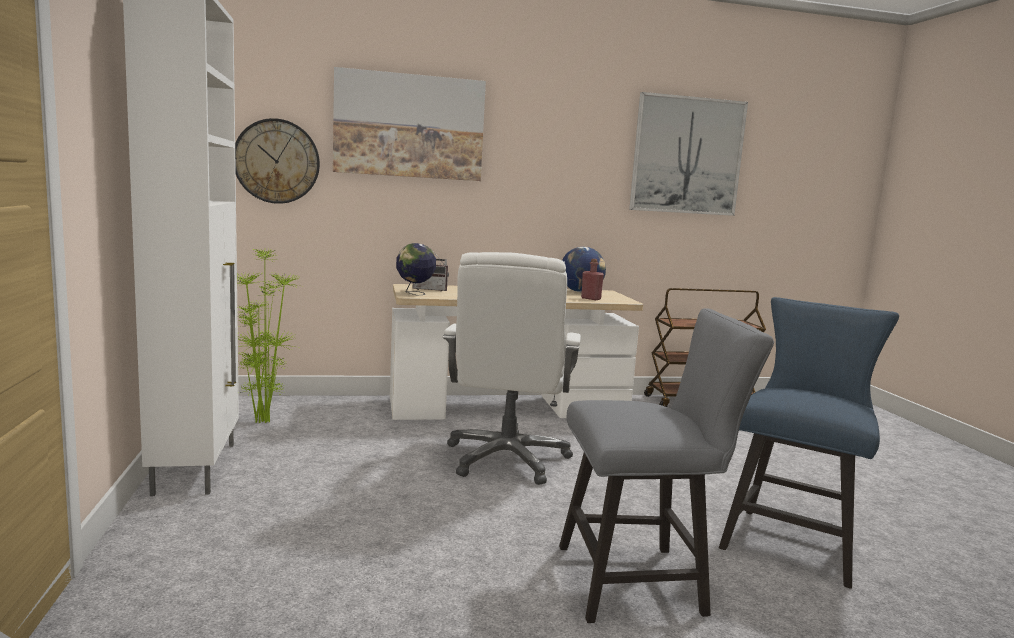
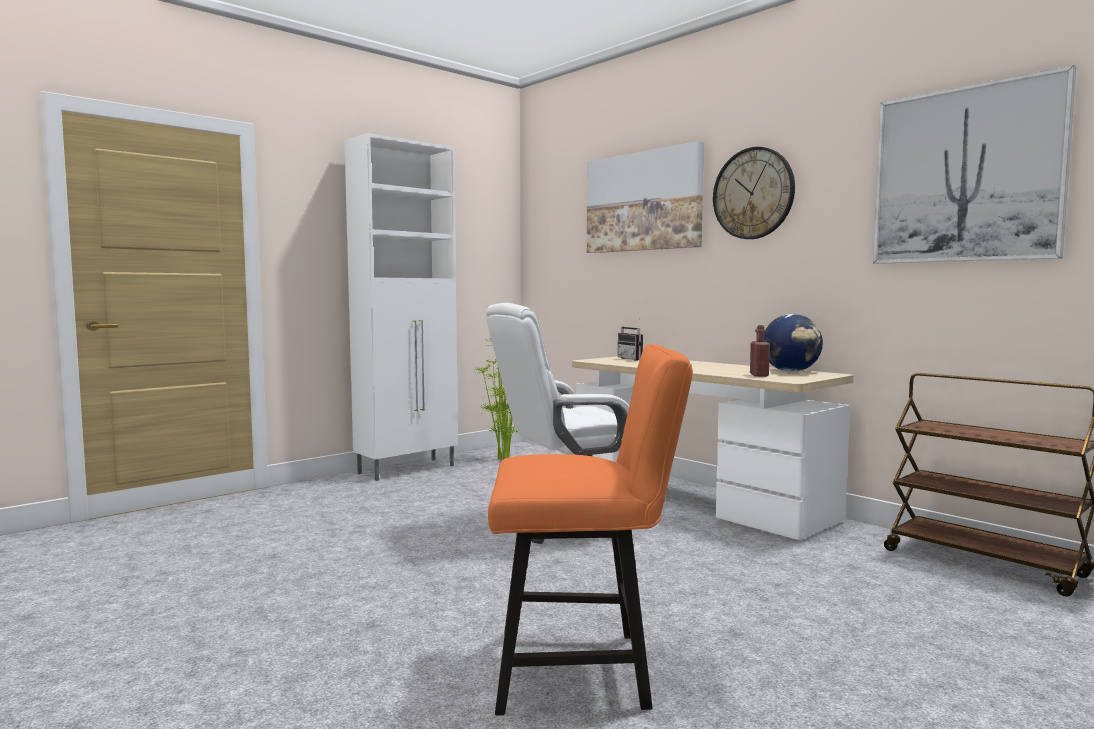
camera: 60 degrees right, 5 degrees down
(277, 161) = (558, 249): wall clock -> wall clock (753, 193)
(415, 294) = (599, 360): globe -> none
(642, 581) = (393, 609): grey chair -> none
(792, 540) = (586, 669): blue chair -> orange chair

